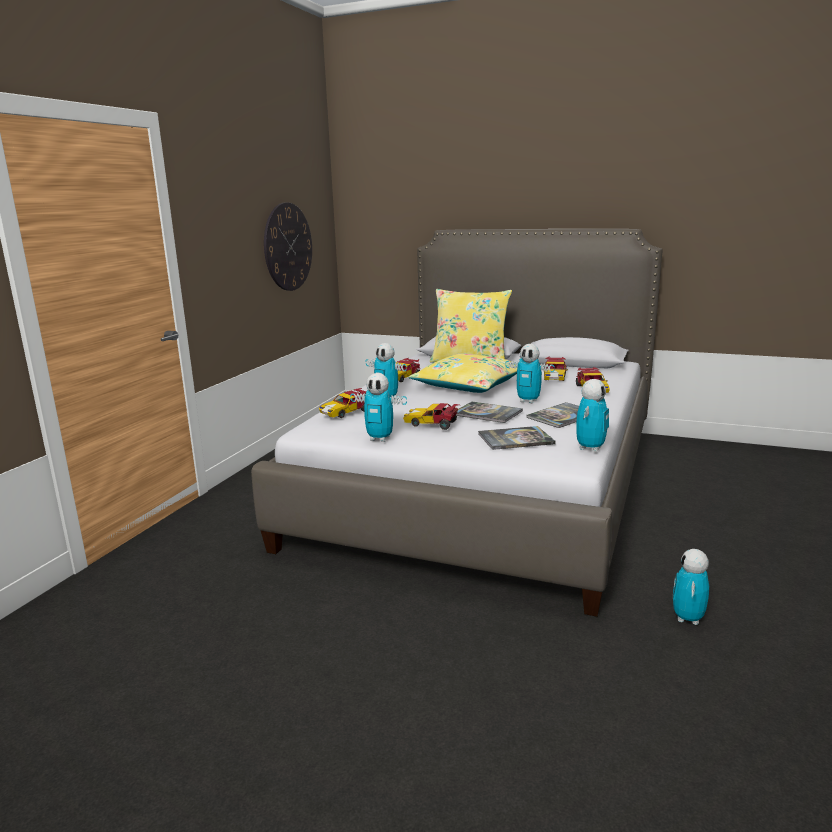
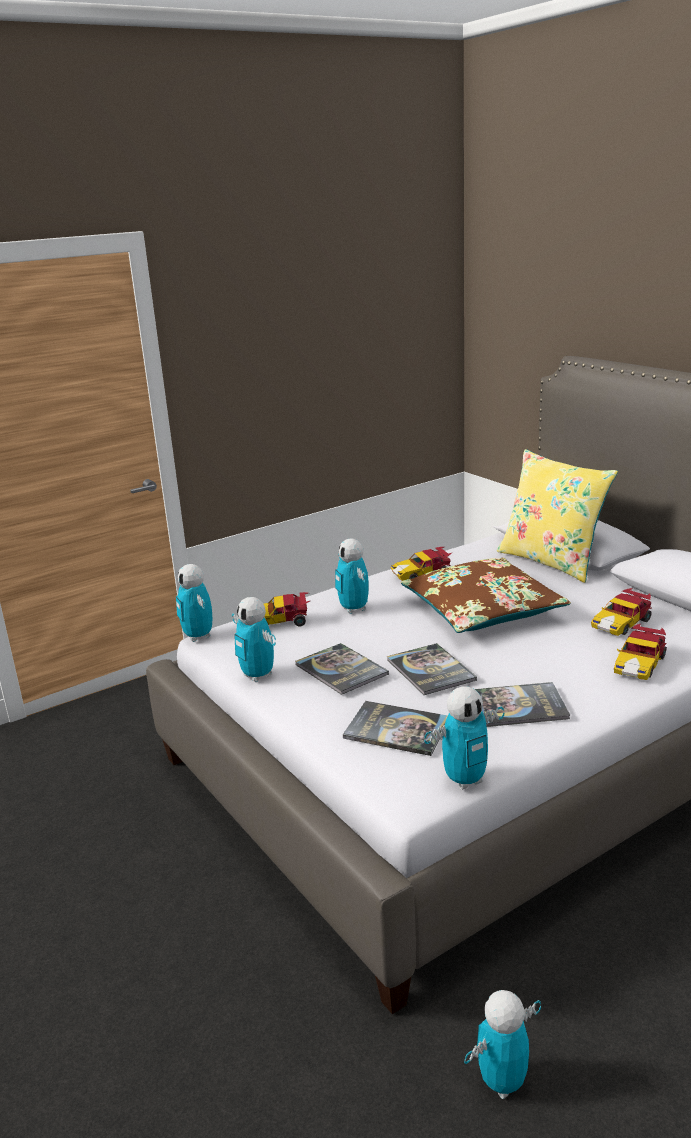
camera: 35 degrees right, 5 degrees up
(288, 247) = (363, 367): wall clock -> none
(433, 424) = (341, 670): toy car -> book
(469, 385) = (482, 610): yellow pillow -> brown pillow
(528, 401) = (515, 662): toy robot -> toy robot (198, 636)

